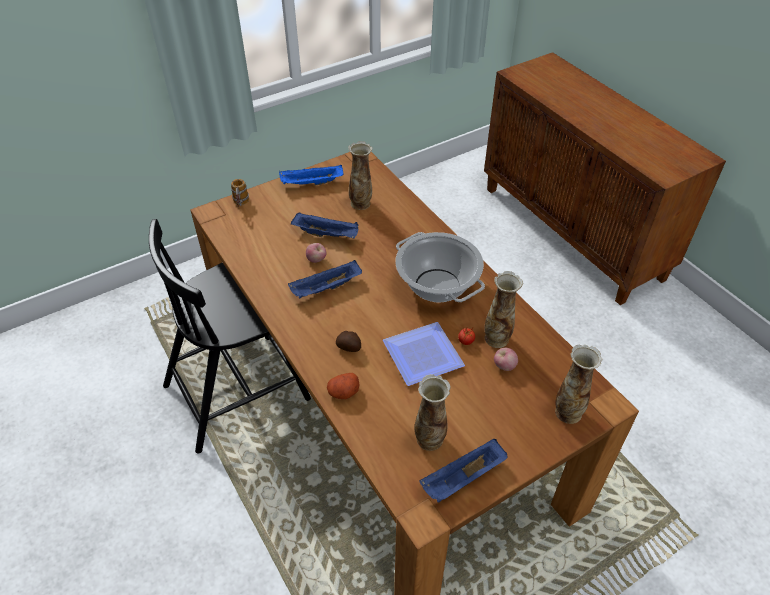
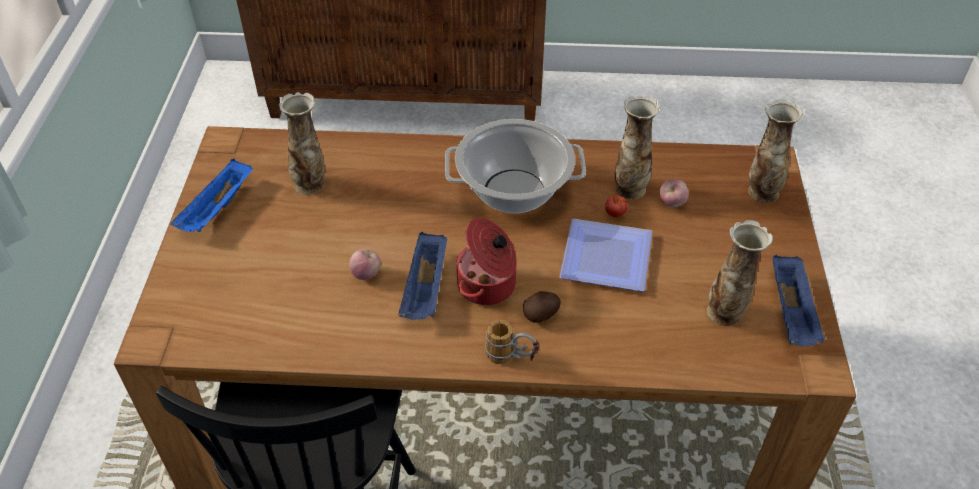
camera: 55 degrees left, 0 degrees up
(241, 205) = (173, 301): mug -> mug (512, 358)
(327, 234) = (331, 241): blue tray -> none
(343, 392) = (605, 354): potato -> none
(351, 313) = (488, 285): none -> cooking pot

